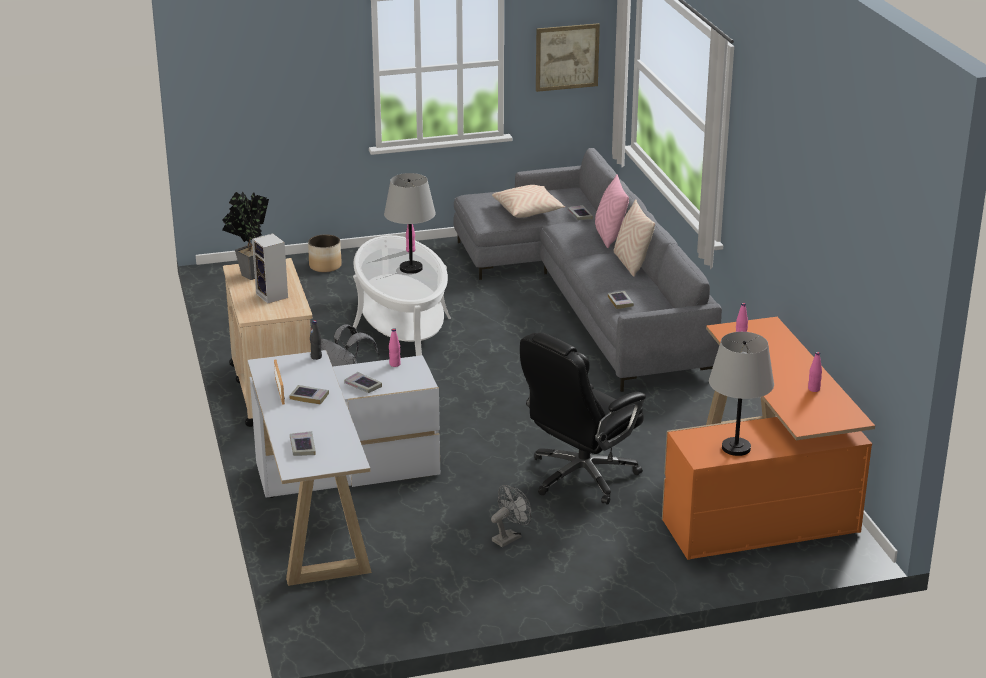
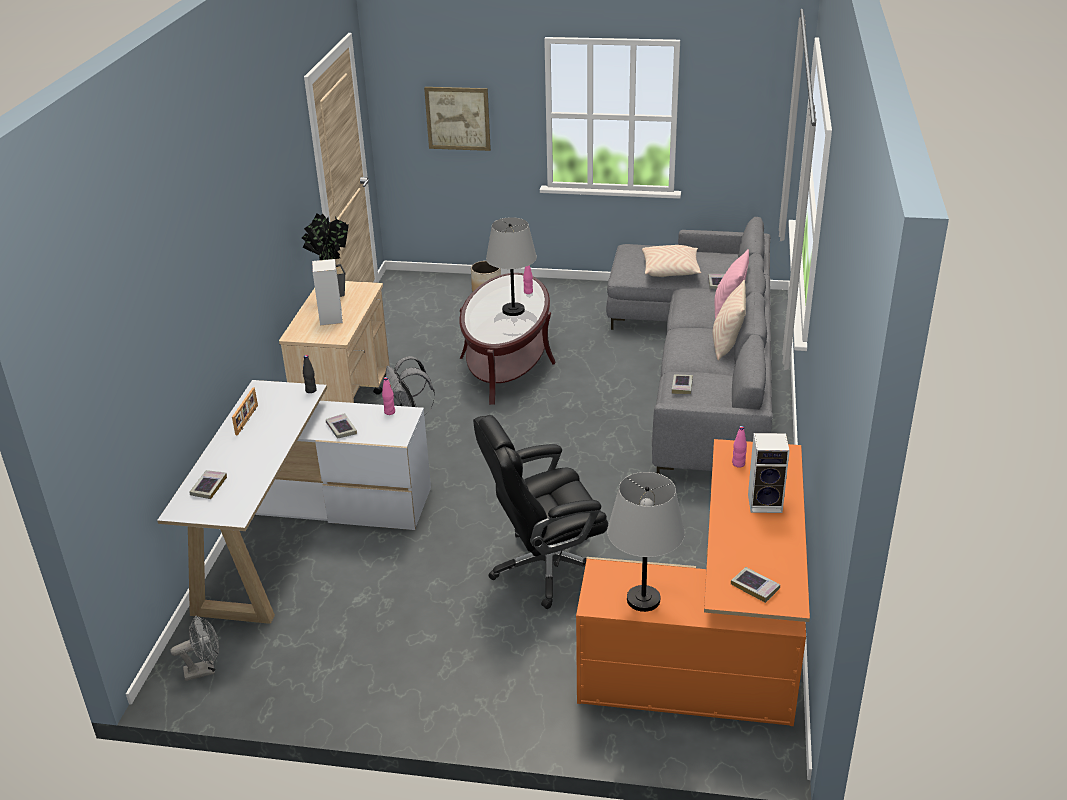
camera: 25 degrees right, 5 degrees up
(309, 397) = (265, 433): book -> book (755, 587)
(401, 323) = (507, 360): white coffee table -> brown coffee table
(509, 537) = (424, 620): grey fan -> grey fan (205, 670)
(567, 57) = (744, 121): picture -> picture (458, 118)
(784, 360) = (766, 503): none -> speaker
(813, 389) = (772, 549): pink bottle -> none

